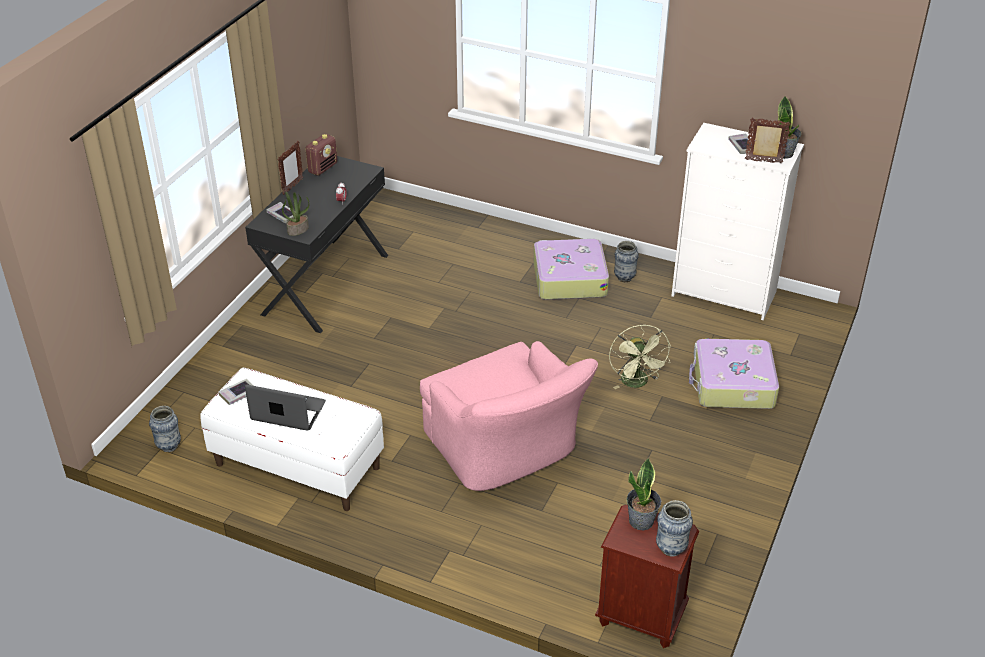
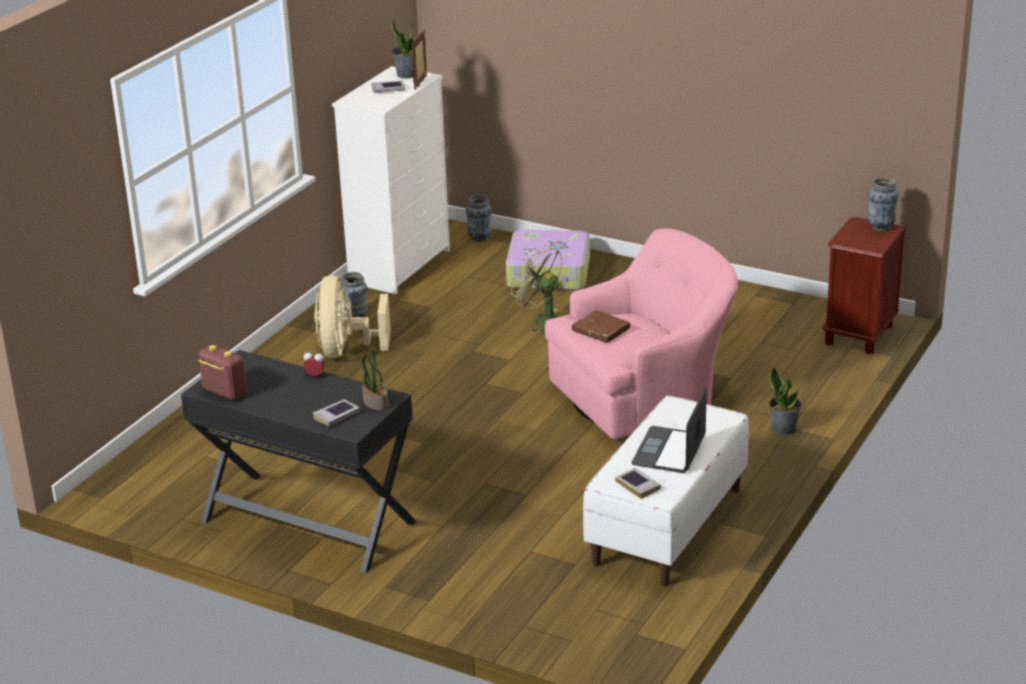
camera: 85 degrees left, 10 degrees down
(169, 446) = (631, 627): vase -> vase (480, 238)
(292, 187) = (266, 412): picture frame -> none
(492, 369) = (601, 330): none -> brown book
(569, 278) = (346, 350): suitcase -> beige fan
(637, 383) = (542, 320): green fan -> green fan turned 135 degrees counterclockwise
(641, 521) = (851, 237): potted plant -> potted plant (783, 428)

